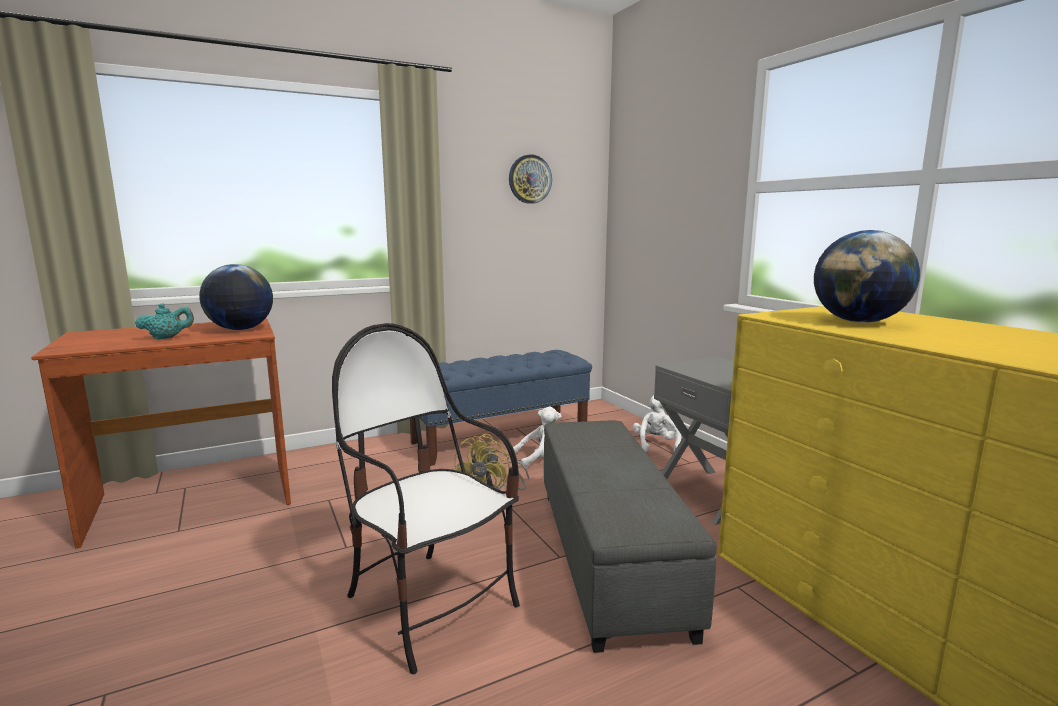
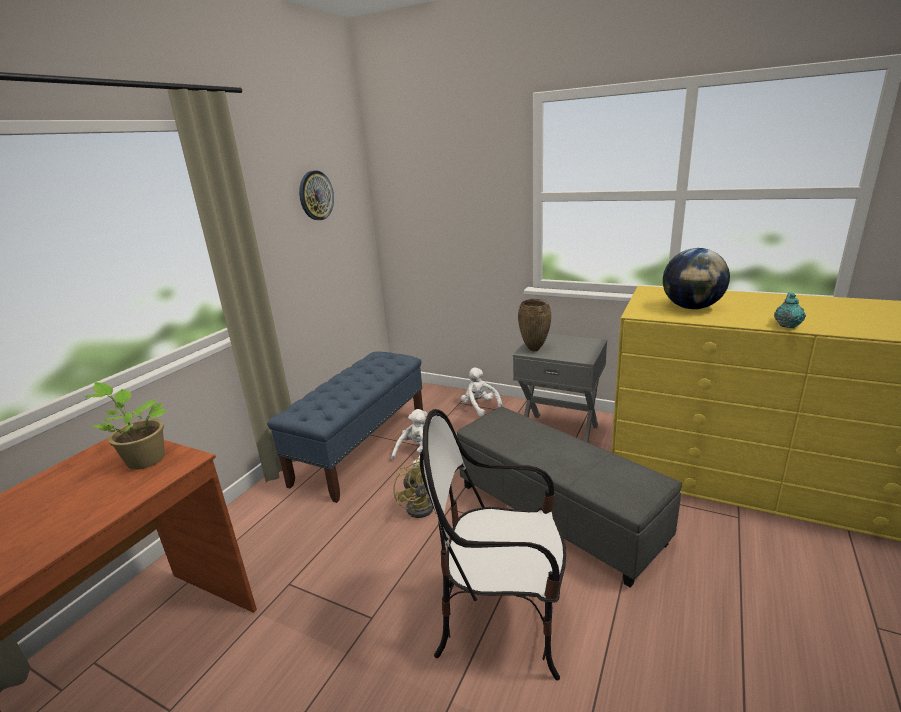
camera: 35 degrees left, 10 degrees up
(167, 338) = (76, 512): turquoise teapot -> turquoise teapot (787, 325)
(240, 329) = (144, 459): globe -> potted plant
(687, 367) = (535, 350): none -> brown vase

